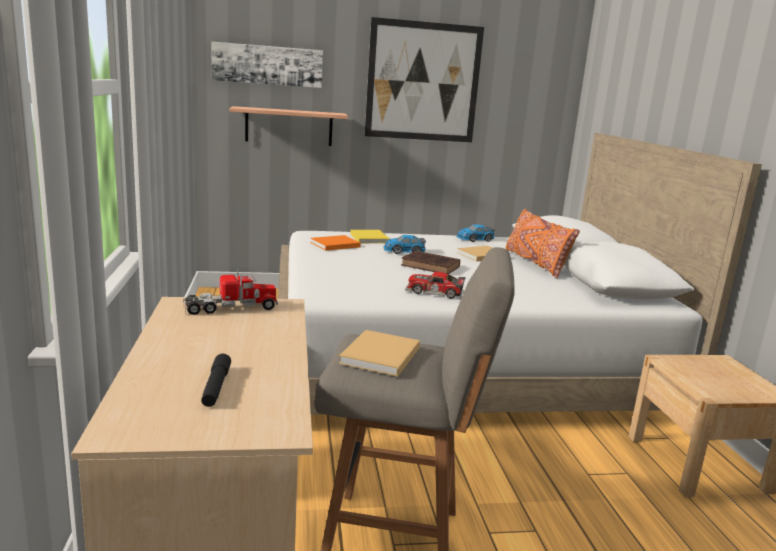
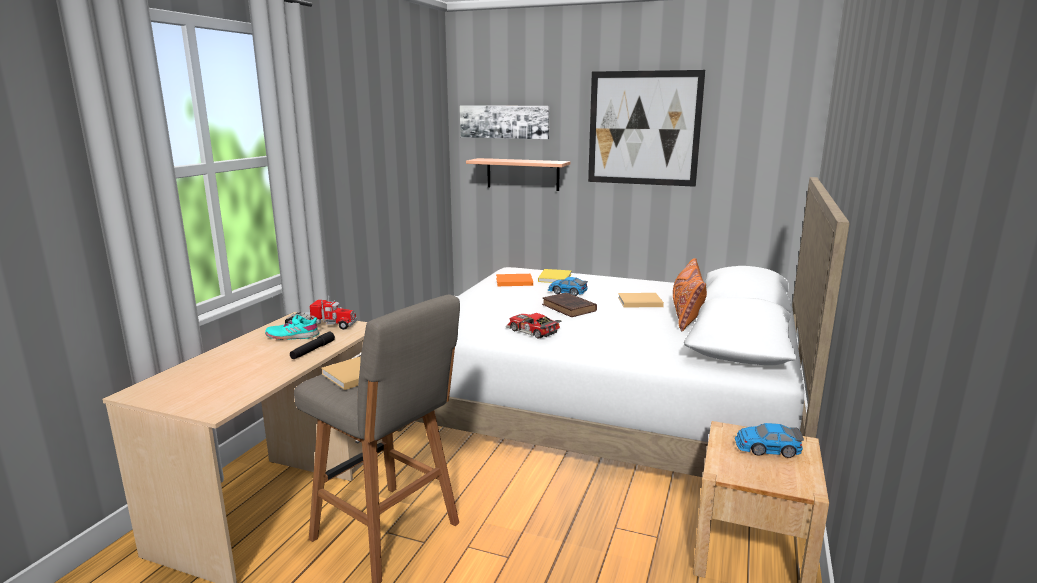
camera: 30 degrees right, 0 degrees up
(216, 387) = (225, 376): black flashlight -> black flashlight (312, 350)
(217, 325) = (292, 336): none -> turquoise shoe
(474, 239) = (661, 285): toy car -> toy car (767, 448)

